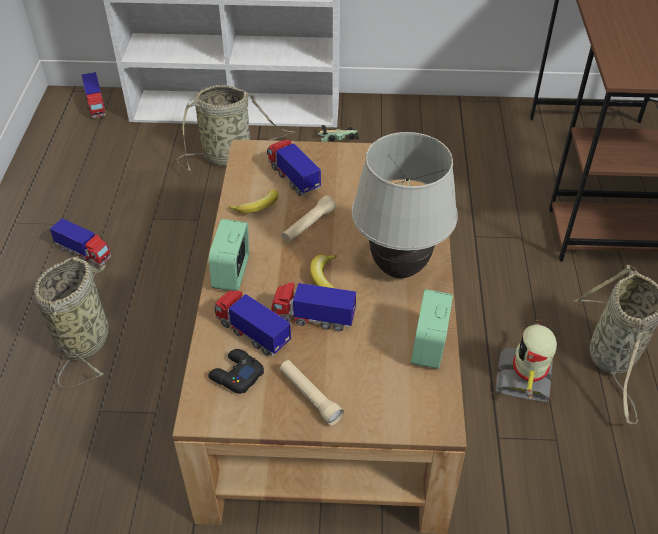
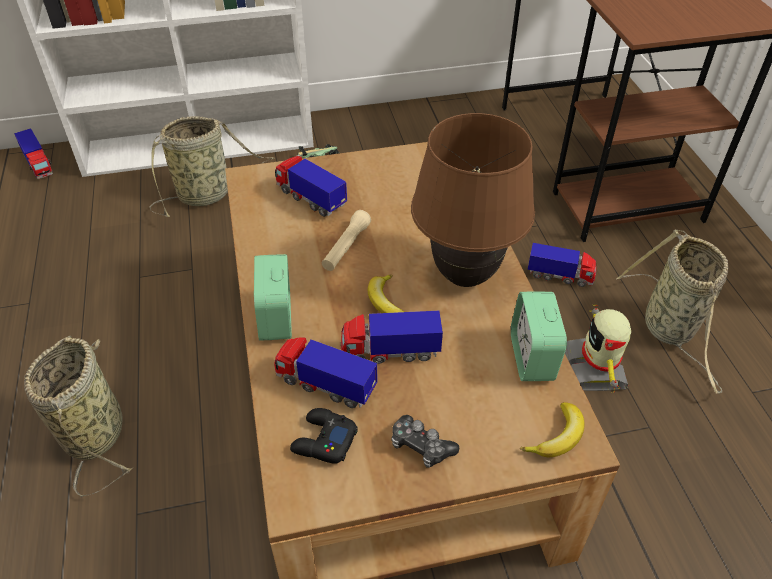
camera: 15 degrees left, 0 degrees up
(84, 253) = (68, 331): toy truck -> toy truck (560, 276)
(257, 207) = (281, 237): banana -> banana (557, 437)
(310, 396) = (421, 446): beige flashlight -> game controller
(400, 268) = (465, 276): white table lamp -> brown table lamp

